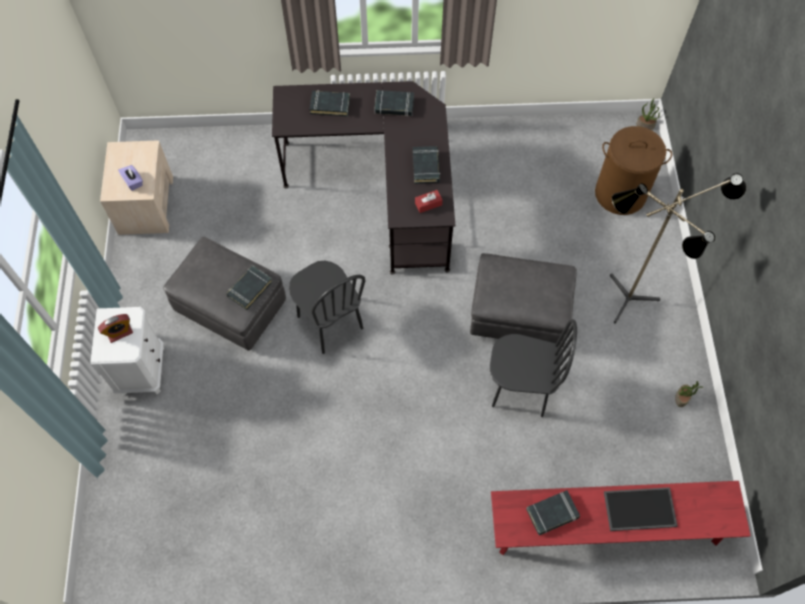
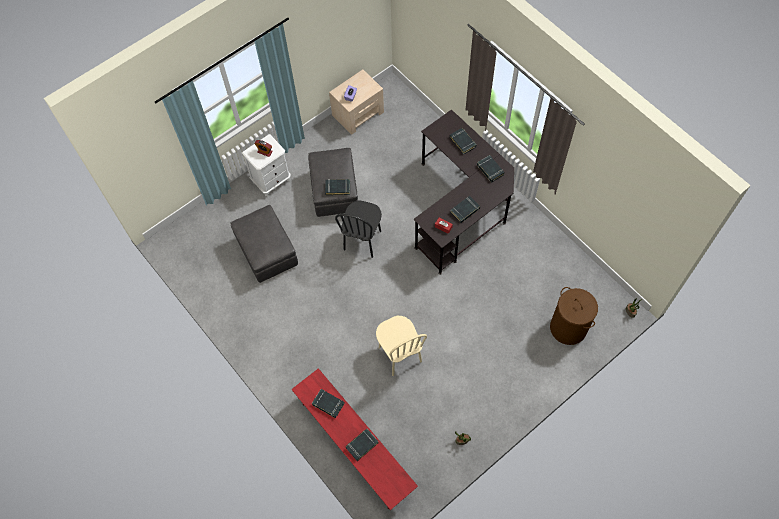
camera: 55 degrees right, 0 degrees up
(519, 313) = (443, 325): grey ottoman -> grey ottoman (267, 252)
(520, 389) = (399, 355): black chair -> beige chair
(629, 305) = (497, 377): floor lamp -> none
(639, 510) = (362, 445): tray -> black book

